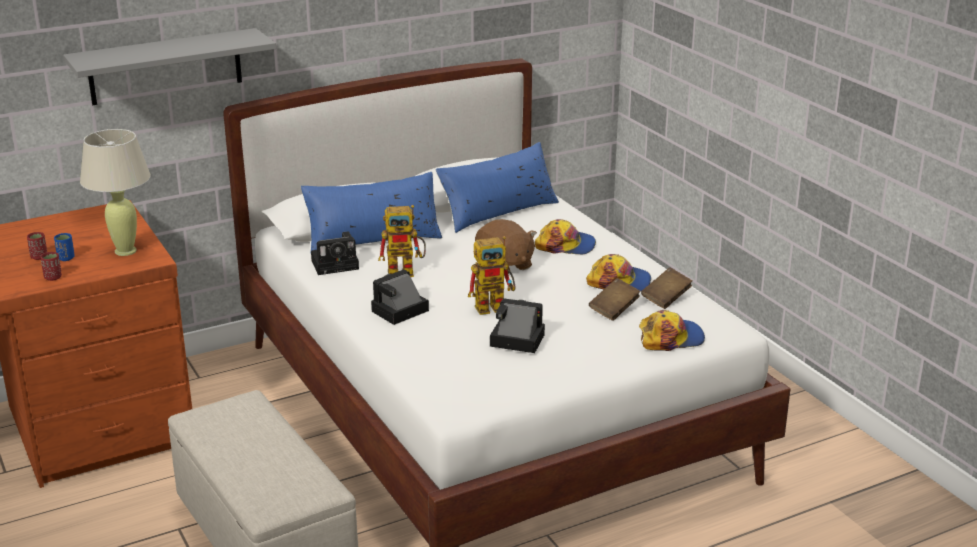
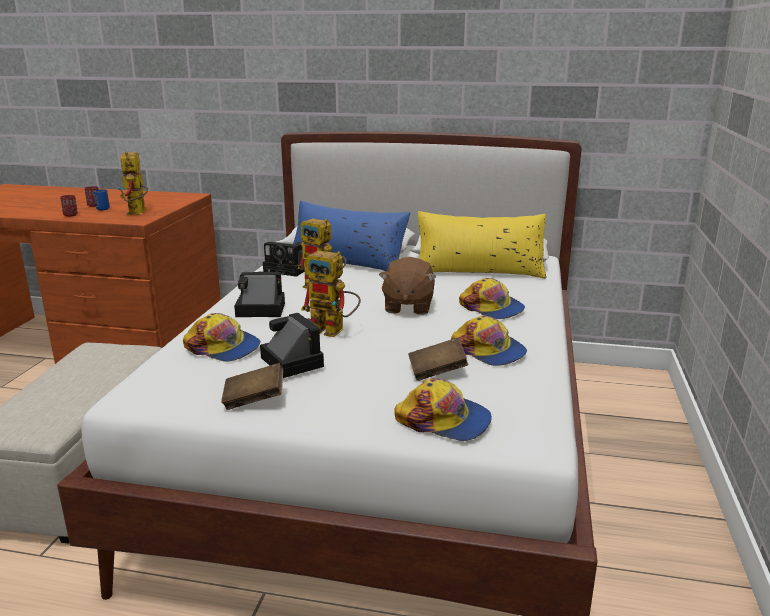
camera: 40 degrees right, 5 degrees down
(126, 251) = (138, 213): beige table lamp -> toy robot
(165, 67) = (245, 91): grey shelf -> none
(447, 350) = (223, 348): none -> cap
(498, 212) = (479, 271): blue pillow -> yellow pillow
(666, 298) = (511, 382): brown book -> brown book (254, 400)

